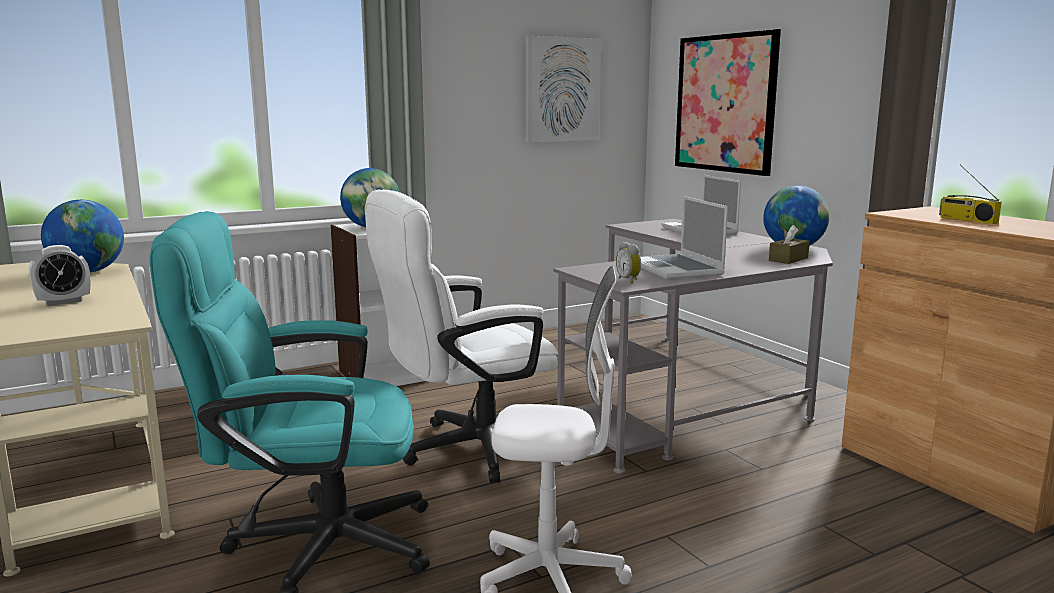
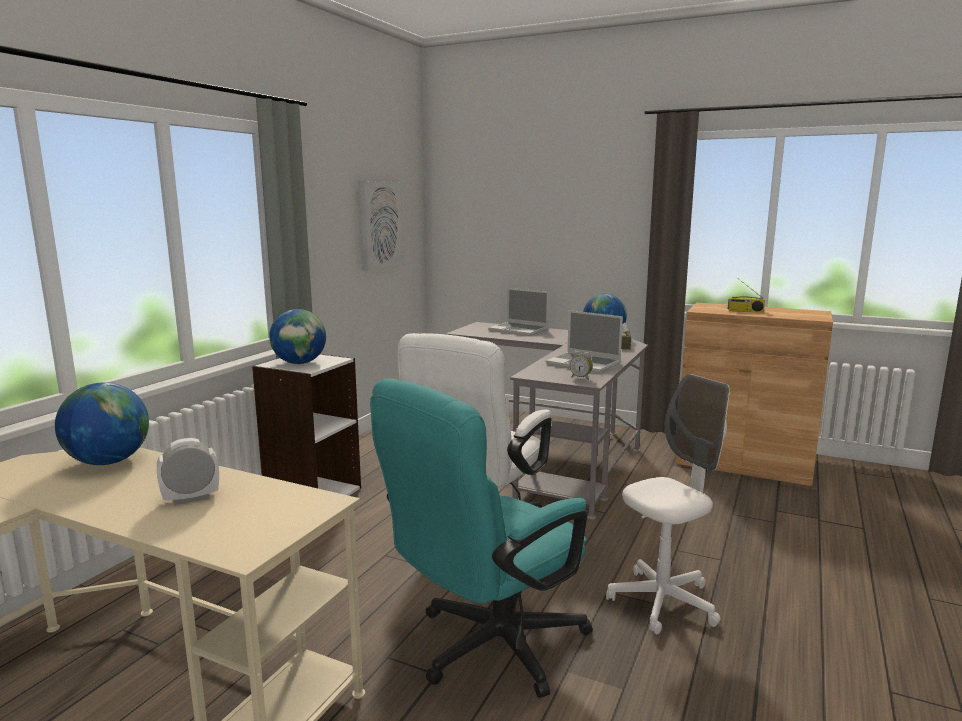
camera: 35 degrees left, 0 degrees up
(63, 302) = (191, 498): alarm clock -> alarm clock turned 135 degrees counterclockwise
(725, 103) = (507, 233): picture -> none

